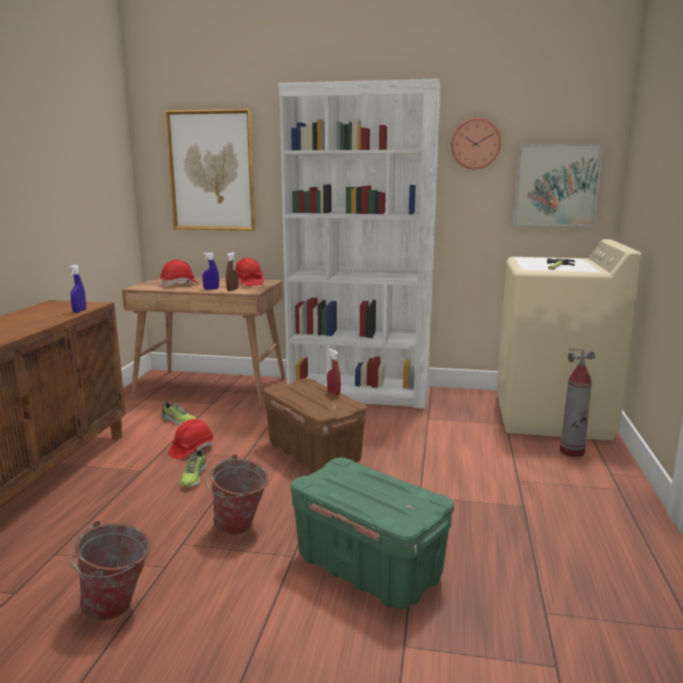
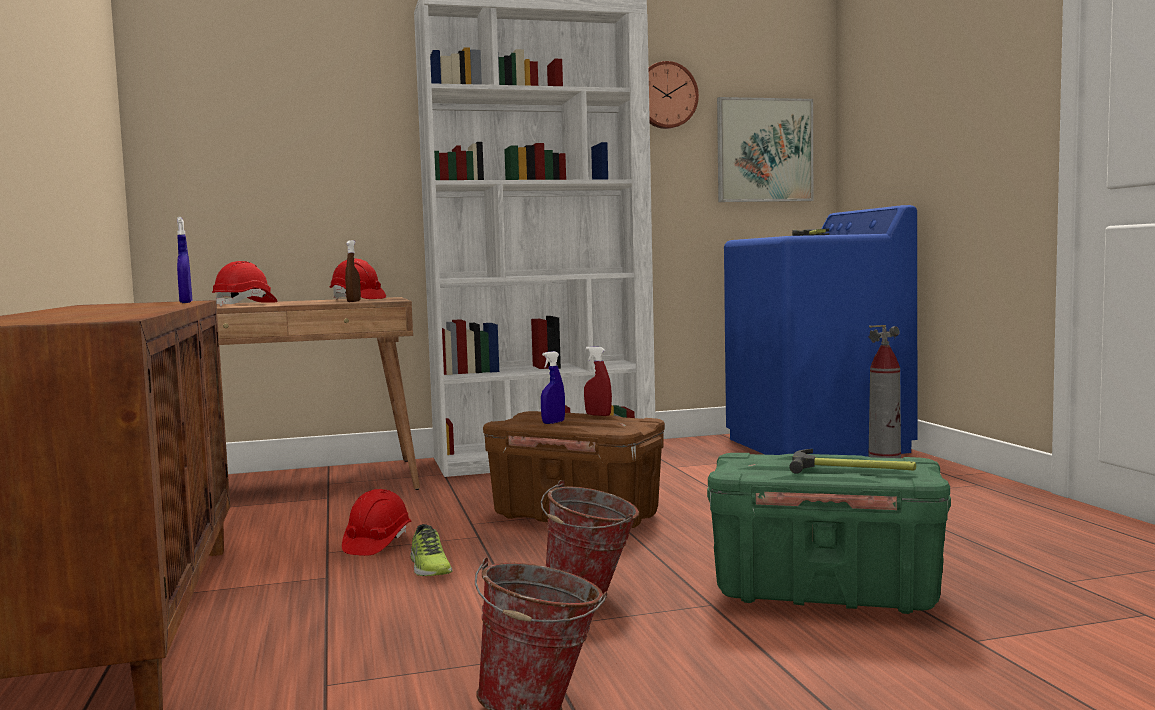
camera: 25 degrees left, 10 degrees down
(178, 421) = (300, 521): shoe -> none
(211, 171) = (273, 128): picture -> none
(211, 289) = (315, 303): blue spray bottle -> blue spray bottle (553, 422)
(376, 501) = (853, 469): none -> hammer
(552, 417) = (817, 445): beige washing machine -> blue washing machine

